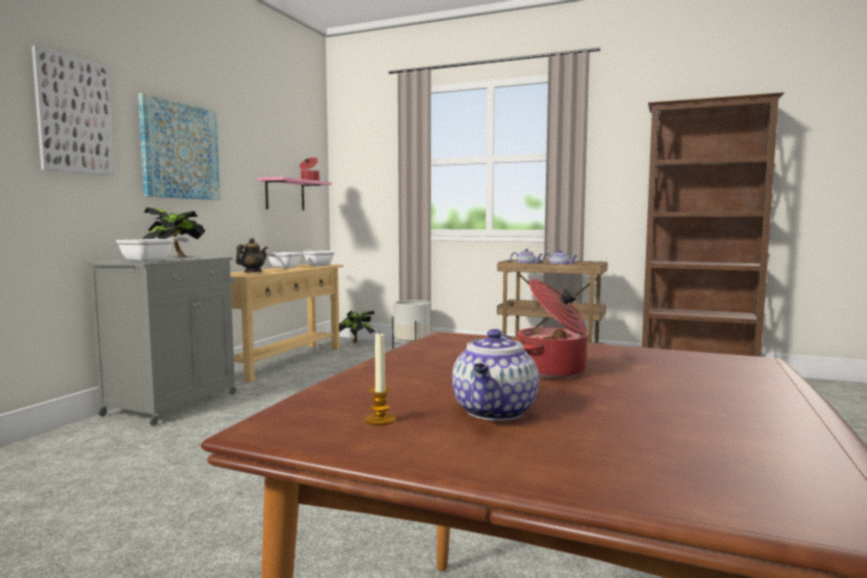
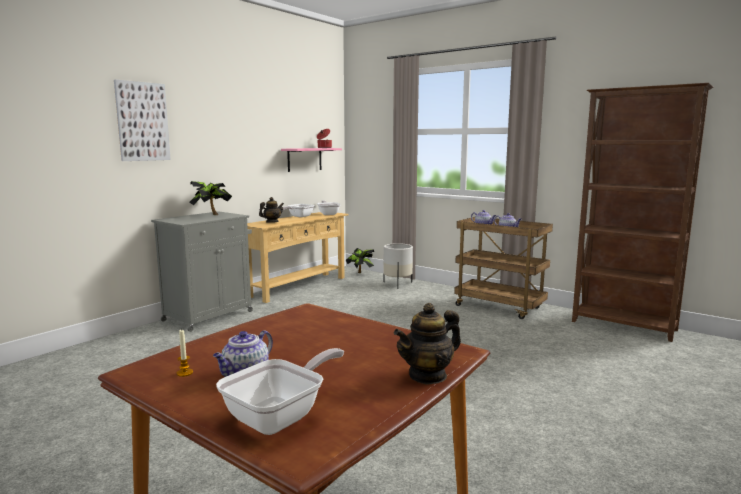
camera: 15 degrees right, 5 degrees up
(151, 261) = (189, 221): frying pan -> frying pan (281, 416)
(180, 151) = (218, 136): picture -> none
(553, 371) = (321, 347): cooking pot -> none
(773, 388) = (428, 375): none -> teapot

